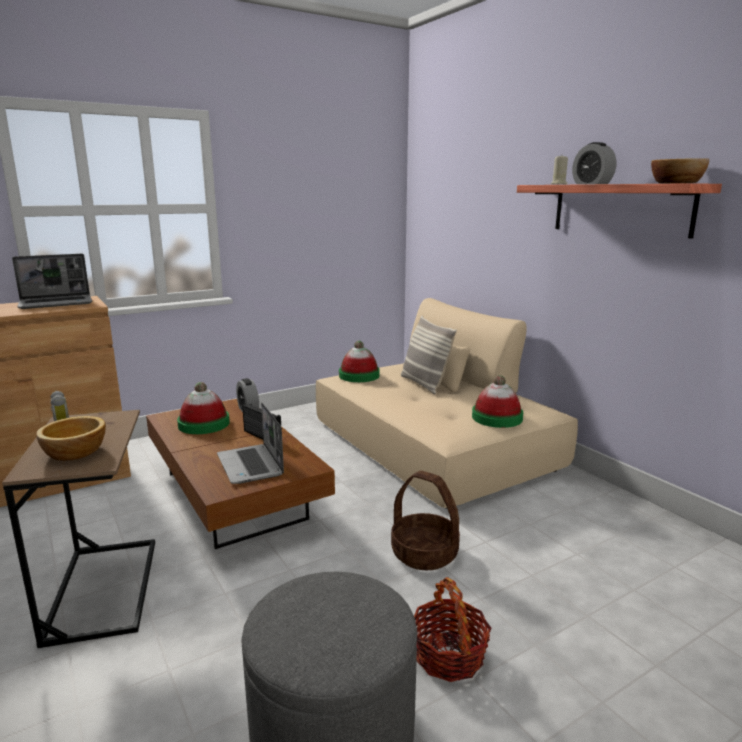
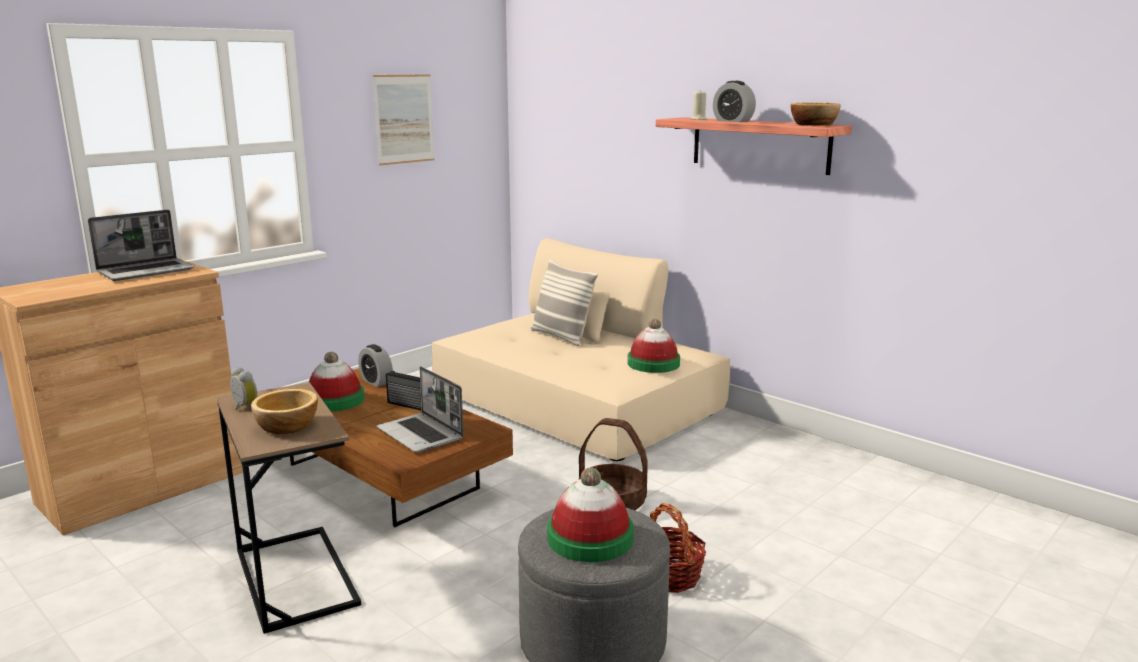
camera: 15 degrees left, 0 degrees up
(308, 191) = (404, 119): none -> picture
(359, 375) = (483, 333): hat -> hat (590, 538)

